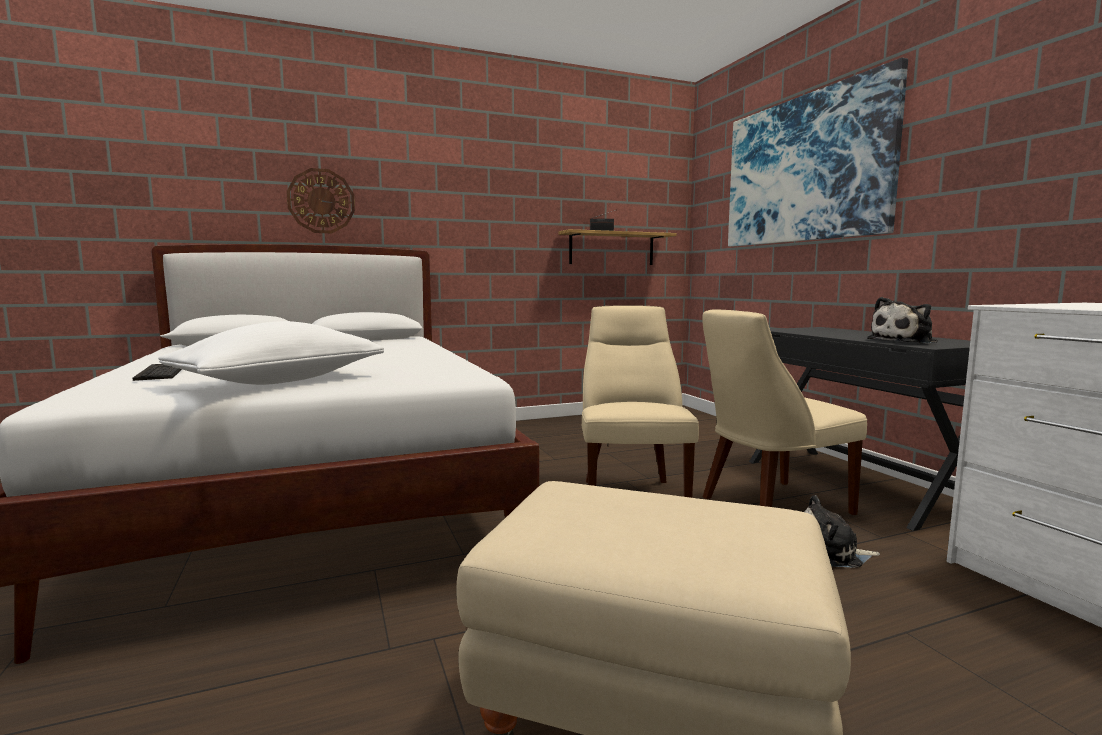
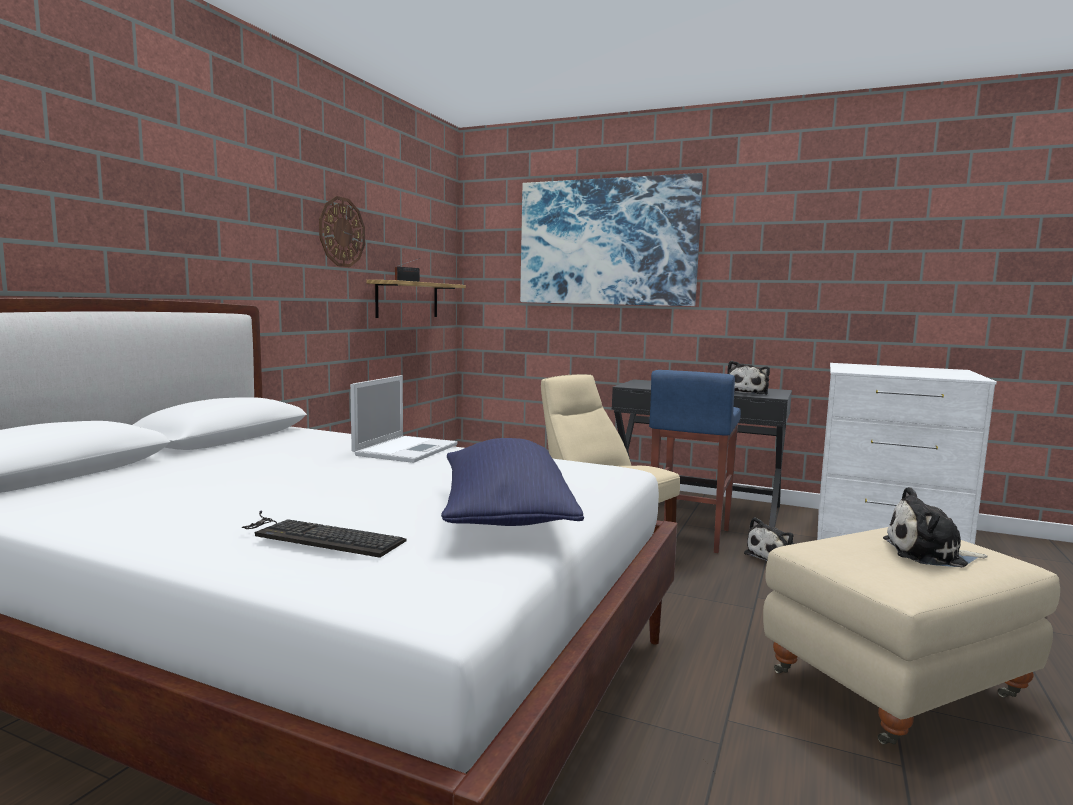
camera: 45 degrees left, 0 degrees up
(280, 381) = (504, 514): white pillow -> blue pillow
(321, 201) = (106, 227): wall clock -> wall clock (341, 232)
(412, 351) = (407, 449): none -> laptop
(665, 531) = (929, 554): none -> plush toy
(769, 506) = (688, 535): beige chair -> blue stool

